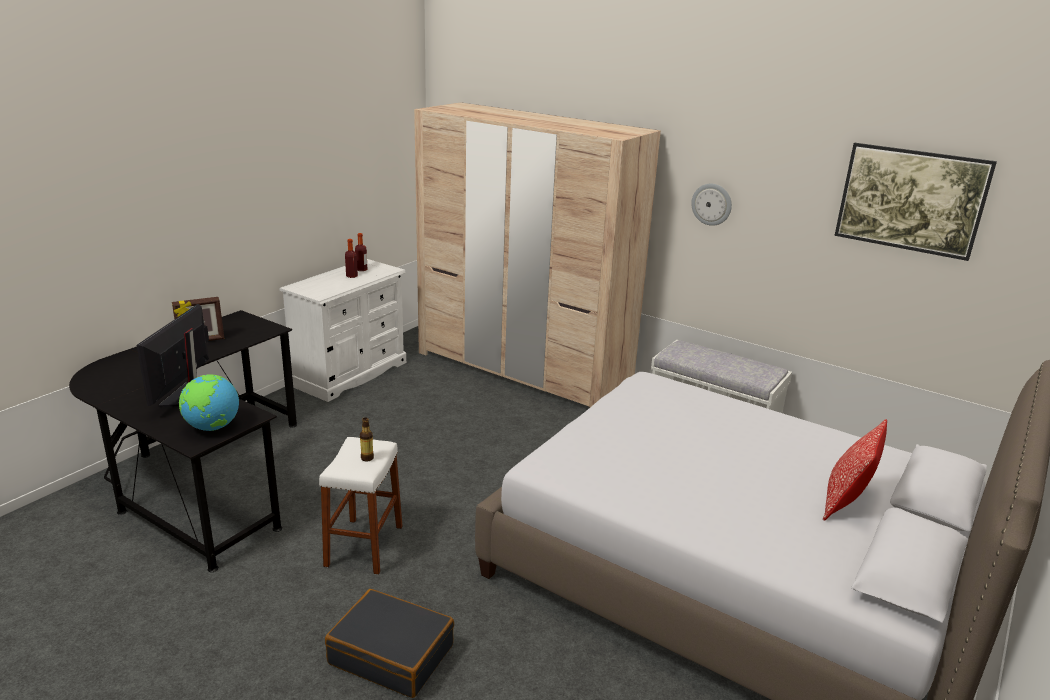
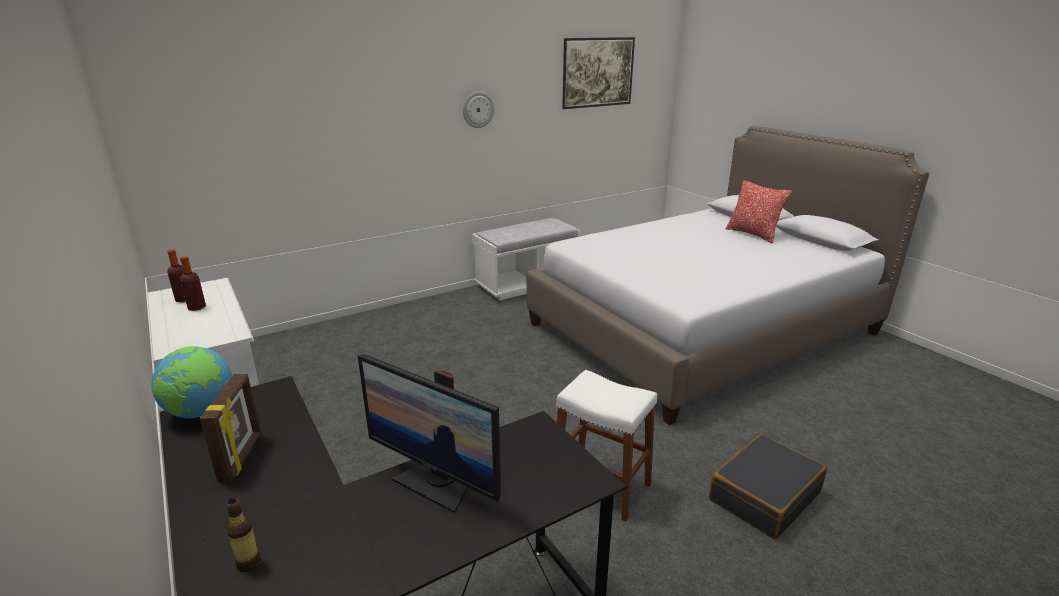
camera: 65 degrees left, 0 degrees up
(212, 427) = (551, 462): globe -> globe (201, 412)
(367, 458) = (611, 388): bottle -> bottle (249, 563)
(522, 370) = (357, 331): beige wardrobe -> none

